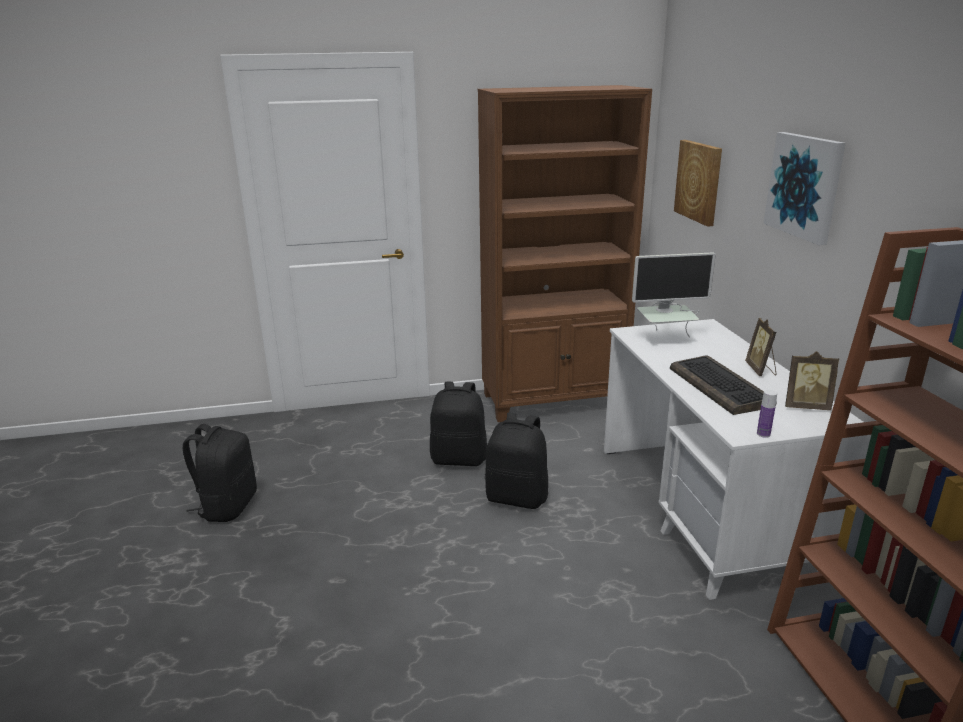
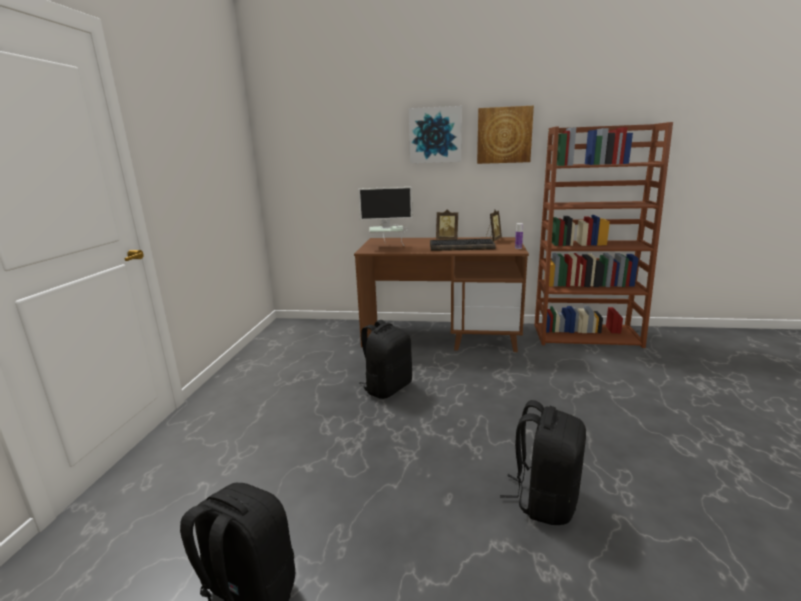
camera: 70 degrees left, 5 degrees down
(459, 458) = (312, 403): black backpack -> black backpack (544, 499)
(554, 401) = (274, 350): brown bookcase -> none
(665, 339) = (387, 247): monitor -> monitor turned 75 degrees clockwise
(699, 181) = (325, 156): picture -> picture (504, 135)
(704, 509) = (441, 335): white desk -> brown desk

